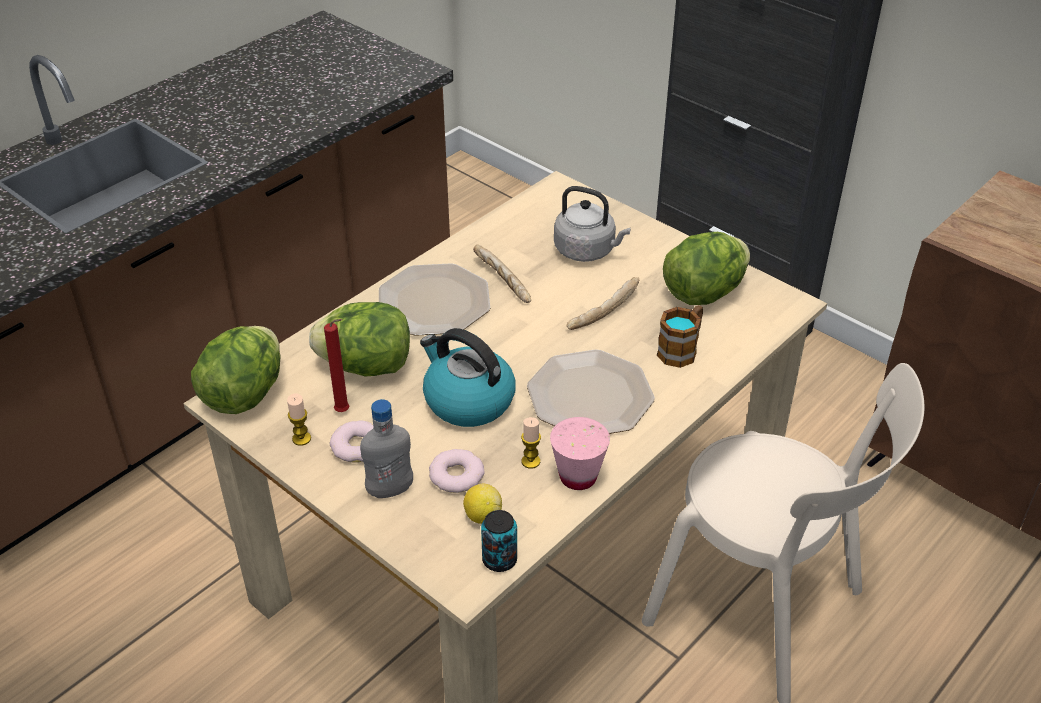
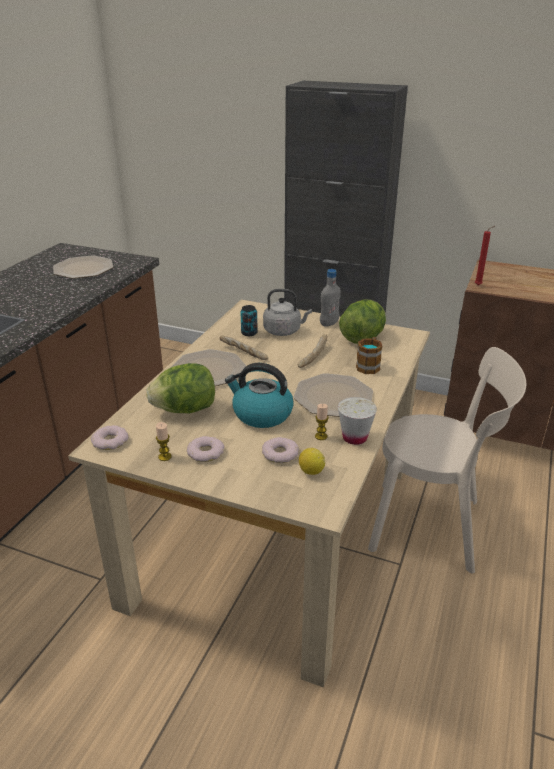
camera: 20 degrees left, 10 degrees down
(244, 394) = (110, 441): lettuce -> donut
(330, 74) = (83, 269): none -> plate
(344, 412) = (185, 436): red candle -> red candle (479, 285)
(390, 490) = (242, 471): grey bottle -> grey bottle (329, 323)
(499, 560) = (337, 492): can -> can (249, 333)
(578, 477) = (354, 438): pink cup -> white cup

